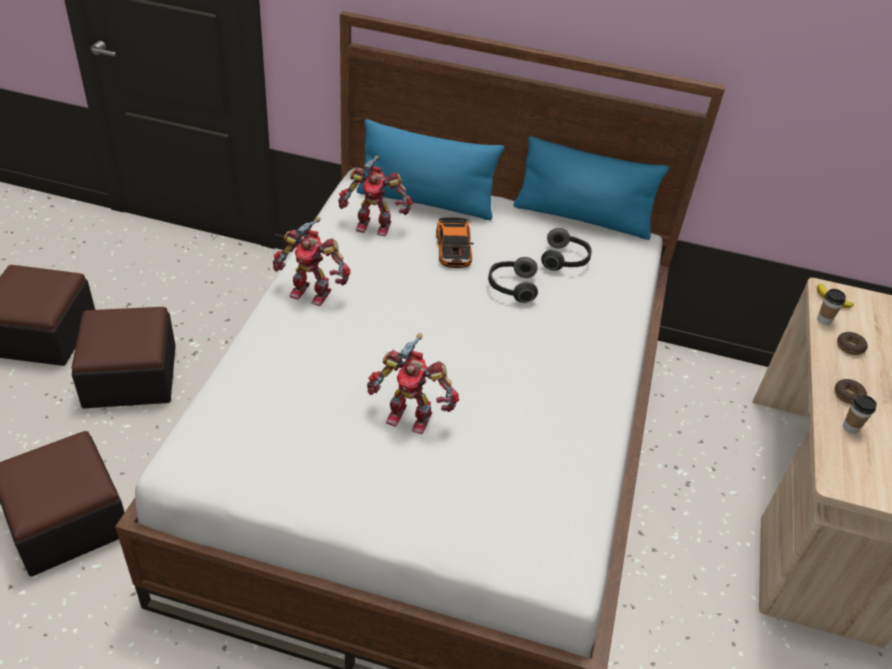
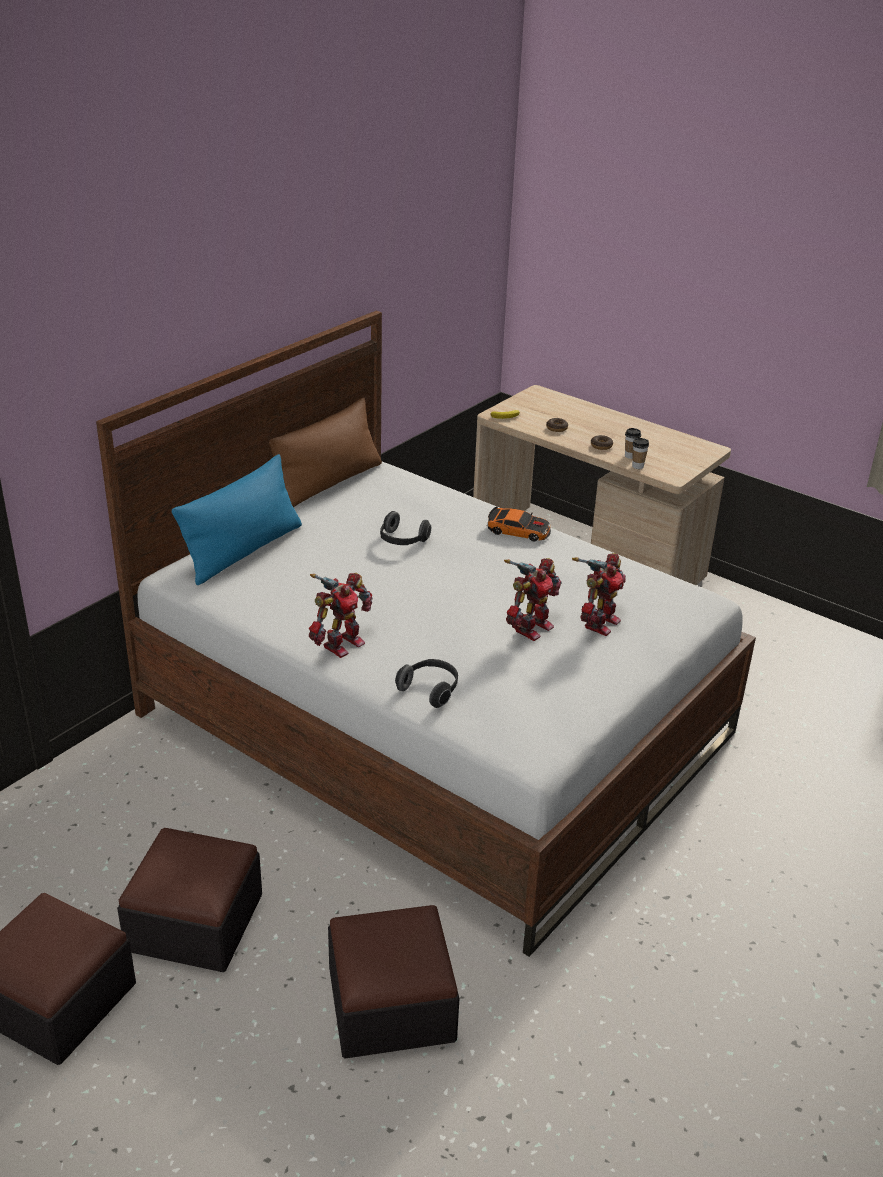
camera: 65 degrees left, 10 degrees down
(374, 225) = (261, 587): toy robot -> toy robot (599, 623)
(454, 248) = (328, 554): toy car -> toy car (518, 530)
(565, 260) = (382, 507): headphones -> headphones (430, 690)
(582, 218) = (329, 483): blue pillow -> brown pillow
(824, 320) = (525, 427): cup -> cup (637, 466)

